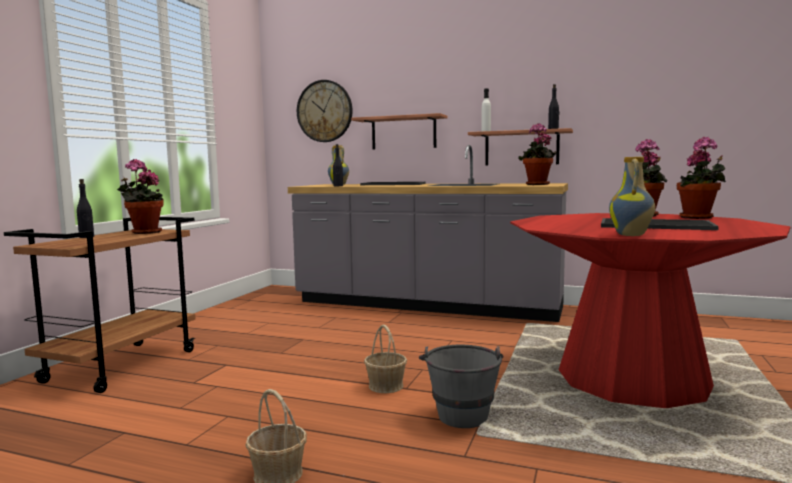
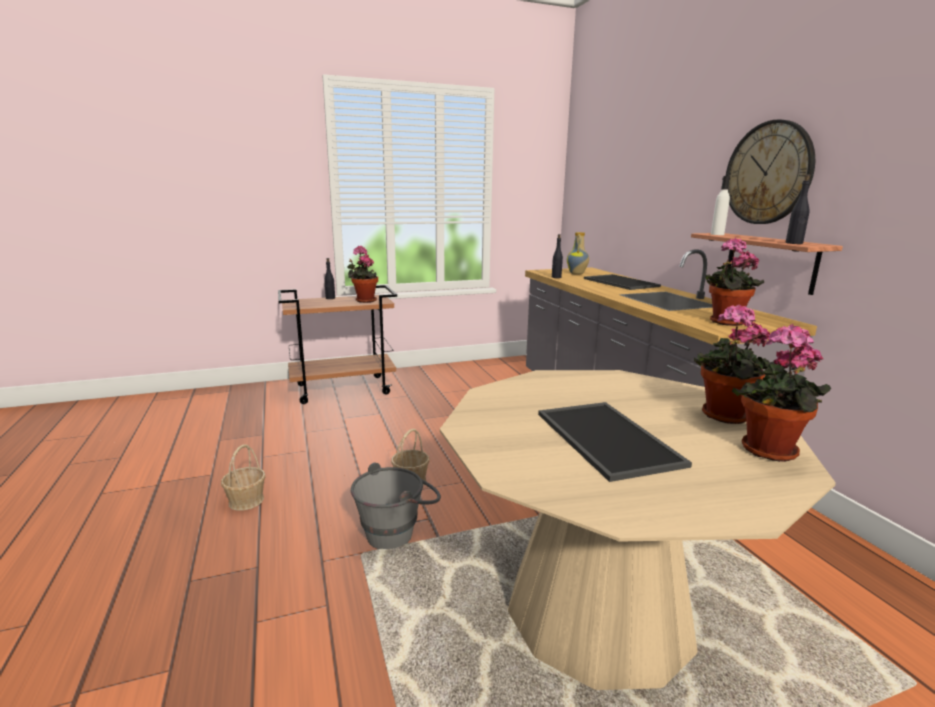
camera: 50 degrees right, 10 degrees up
(324, 111) = (601, 190): wall clock -> wall clock (768, 173)
(403, 133) = (656, 222): shelf -> none
(632, 235) = (478, 440): vase -> none
(632, 378) = (599, 610): red dining table -> beige dining table

